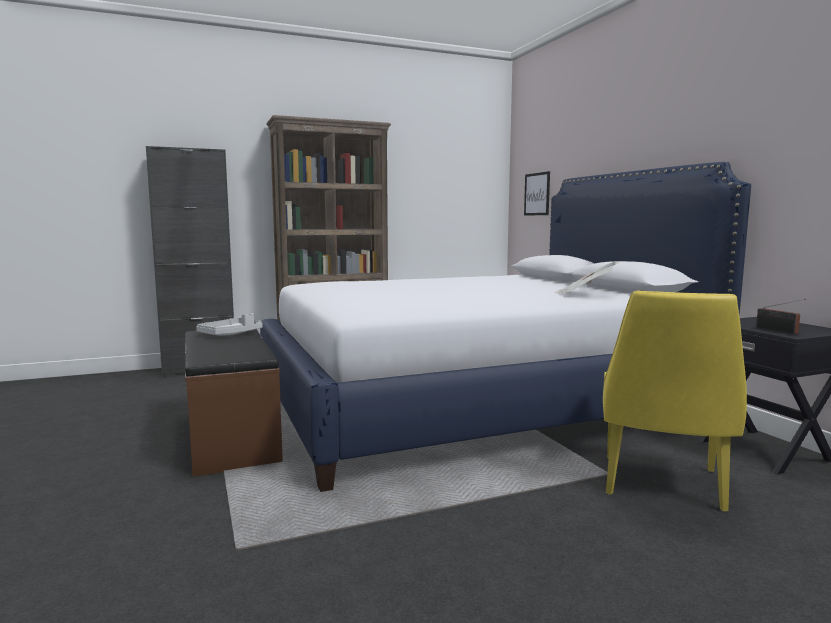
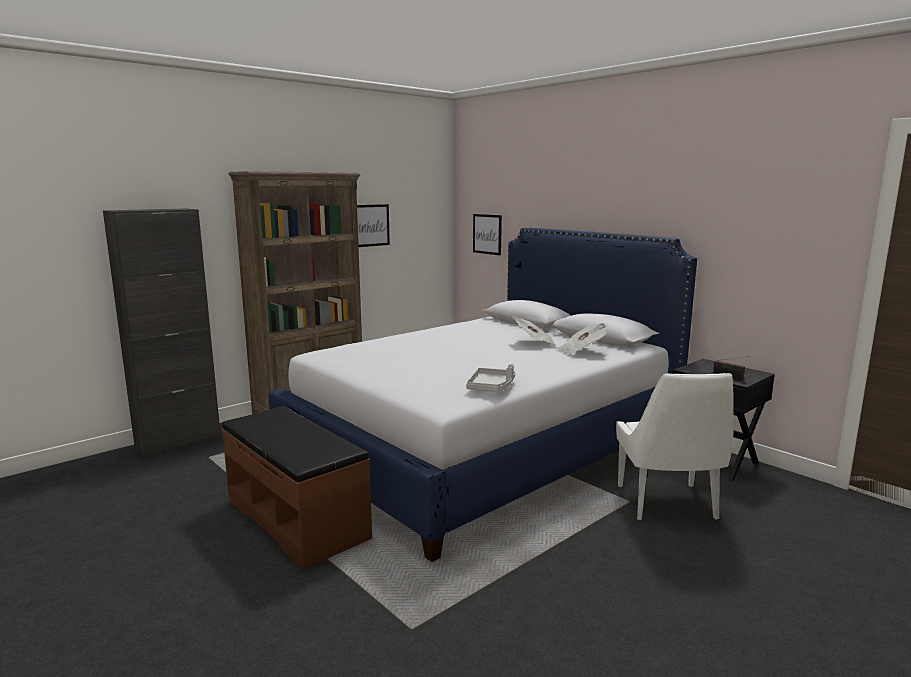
camera: 20 degrees left, 5 degrees up
(230, 334) = (277, 421): grey tray -> grey tray (491, 387)
(413, 183) = (371, 225): none -> picture
(539, 288) = (534, 343): none -> newspaper
(661, 484) = (667, 504): yellow chair -> white chair

